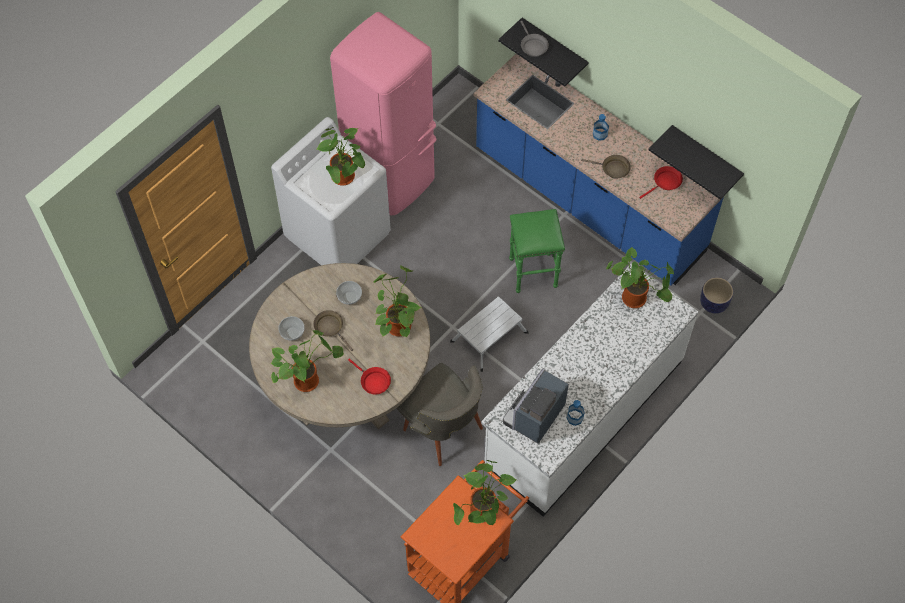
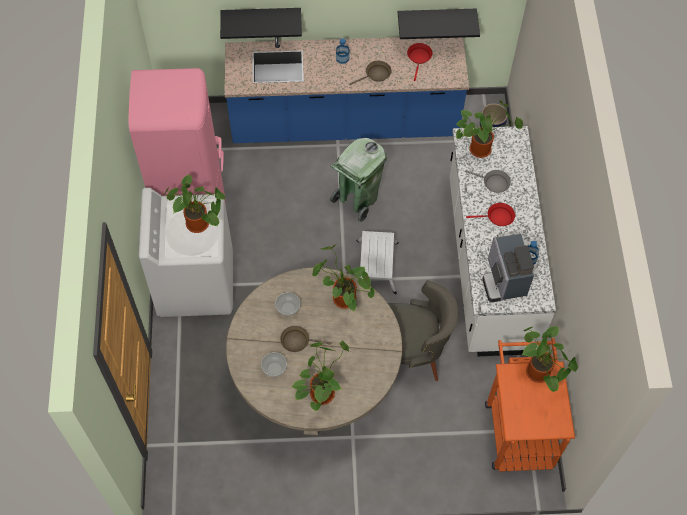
camera: 45 degrees left, 0 degrees up
(373, 381) = (369, 352): red frying pan -> red frying pan (497, 217)
(532, 271) = (357, 199): green stool -> green trash can
(533, 46) = (250, 24): grey frying pan -> grey frying pan (493, 183)

